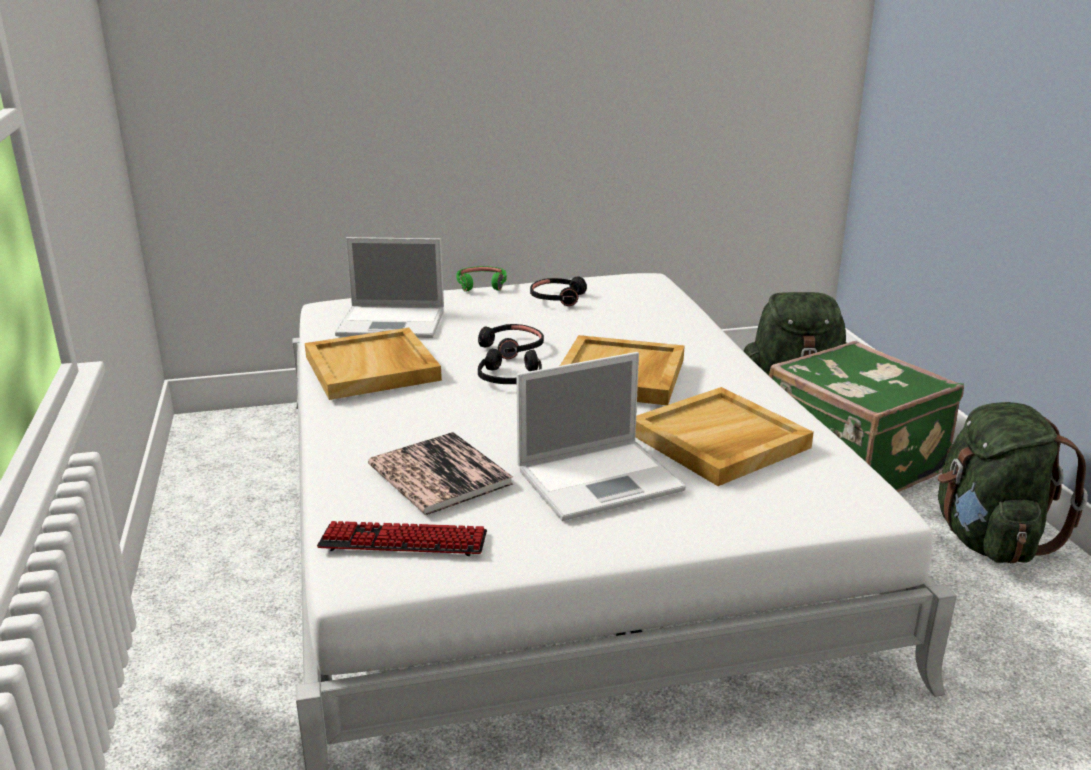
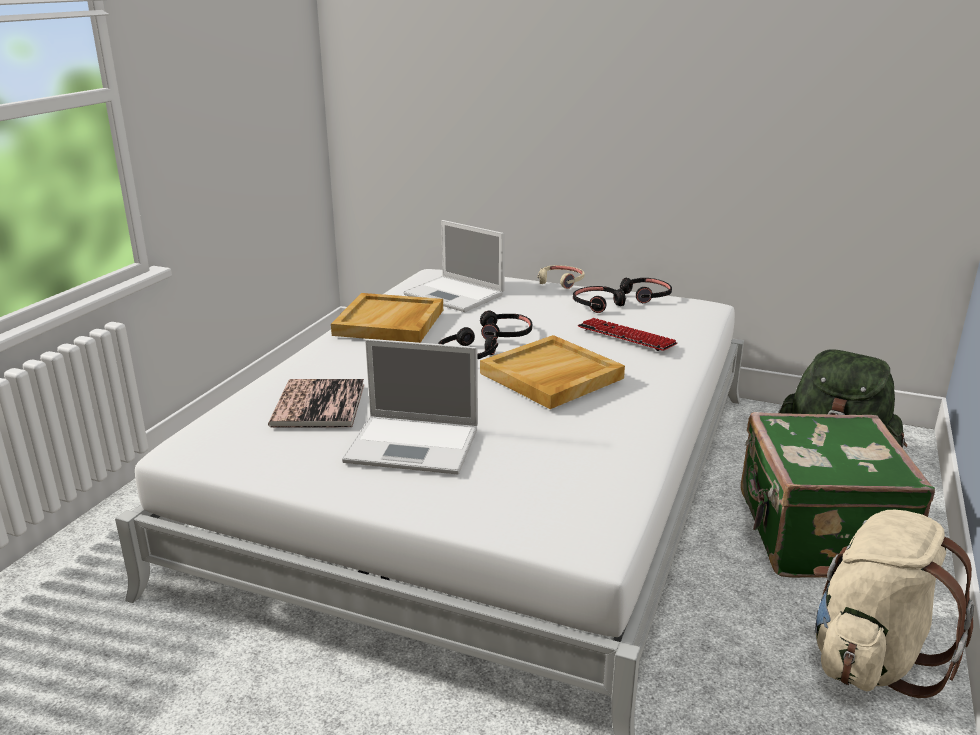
camera: 35 degrees right, 0 degrees up
(403, 542) = (235, 439): keyboard -> keyboard (626, 336)
(481, 285) = (560, 281): green headphones -> beige headphones
(586, 279) = (646, 295): none -> black headphones
(719, 441) = (547, 449): beige tray -> none
(988, 539) = (870, 657): green backpack -> beige backpack

